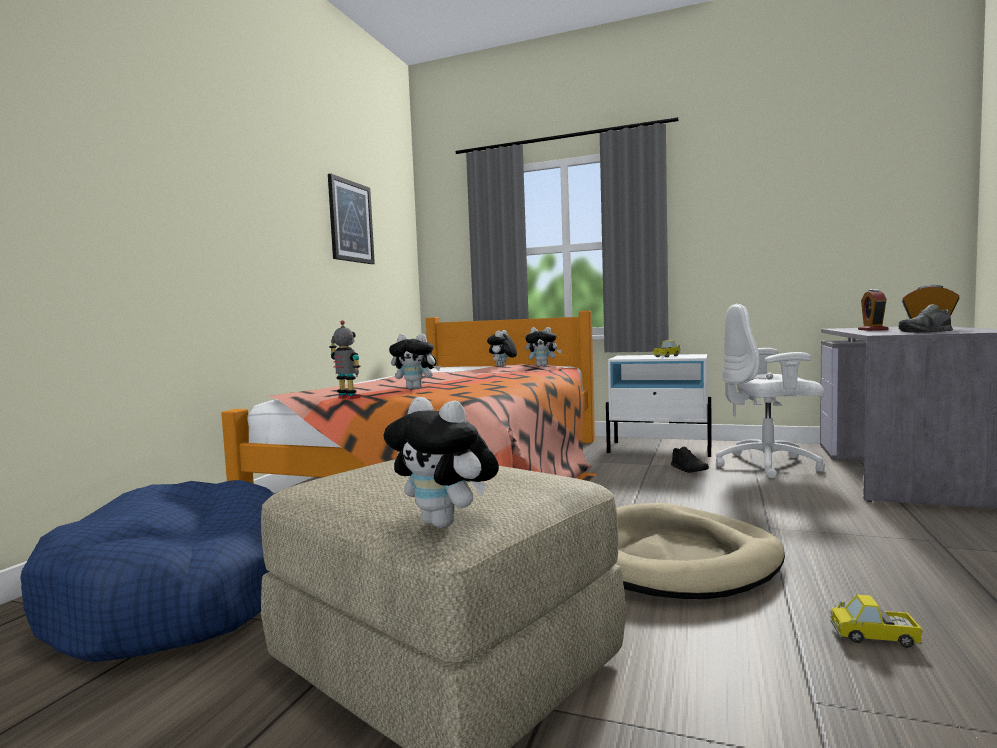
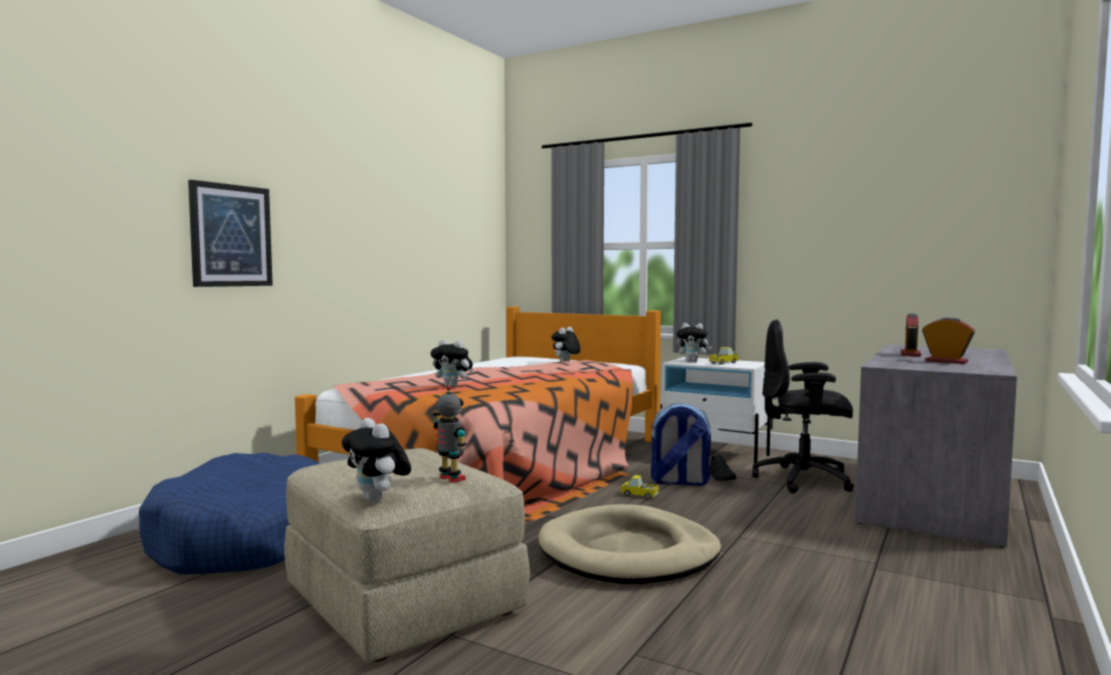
camera: 10 degrees right, 0 degrees up
(347, 398) = (388, 394): toy robot -> toy robot (450, 479)
(350, 221) = (431, 219): picture -> picture (231, 235)
(543, 366) = (600, 365): plush toy -> plush toy (693, 361)
(652, 477) = (679, 482): none -> backpack
(769, 465) = (805, 480): white office chair -> black office chair
(874, 637) = (727, 623): toy truck -> toy truck (639, 495)
(925, 332) = (923, 366): grey shoe -> none

